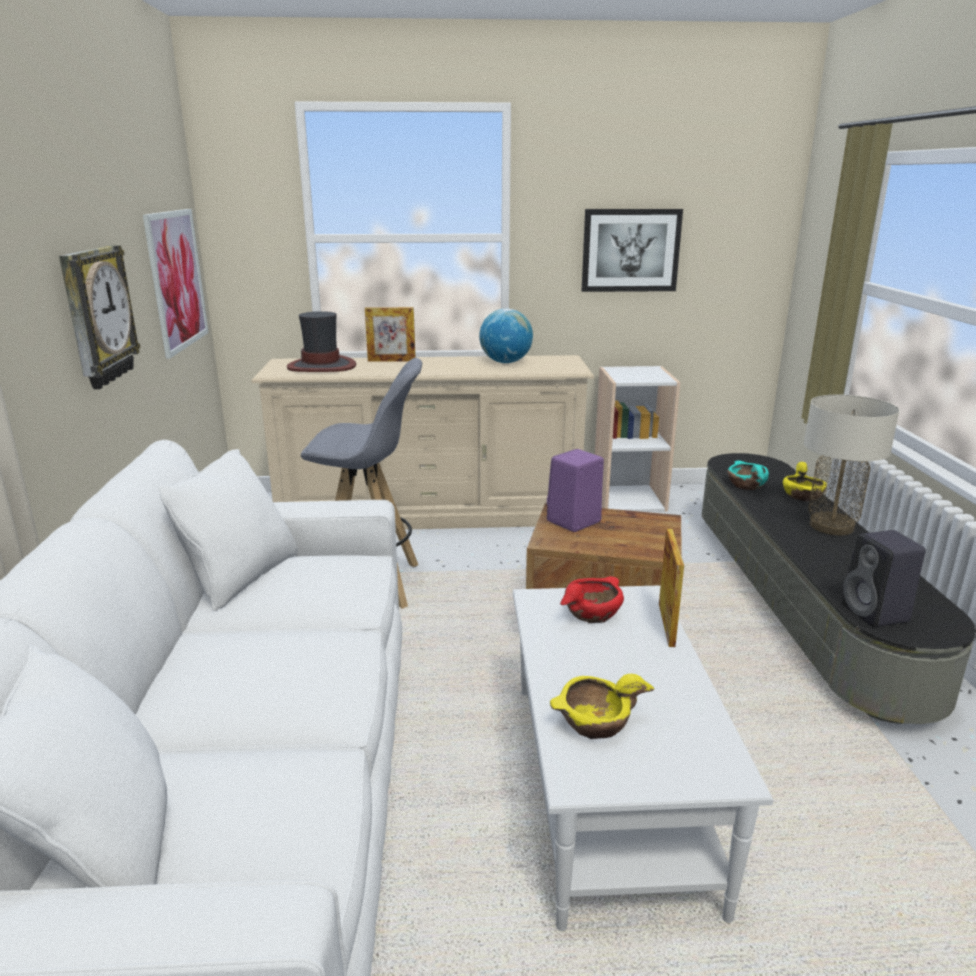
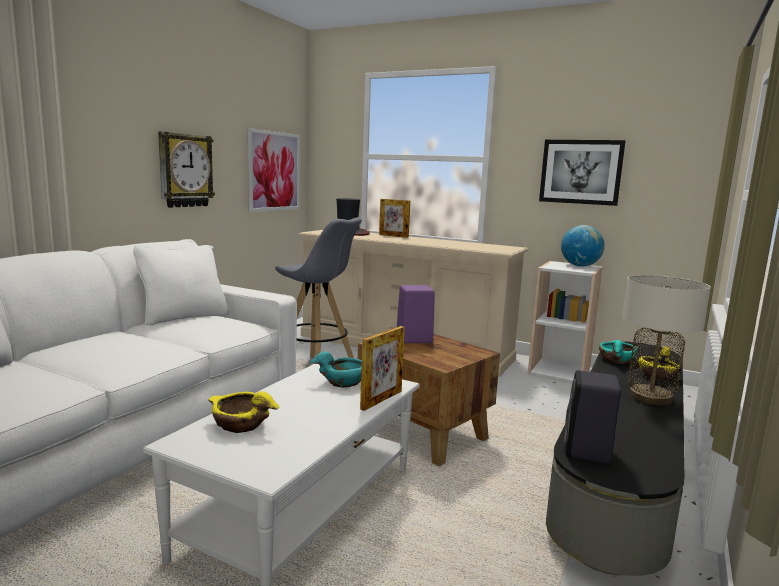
camera: 30 degrees right, 10 degrees down
(505, 362) = (464, 244): globe -> globe (580, 266)
(591, 612) = (344, 381): red bowl -> turquoise bowl

